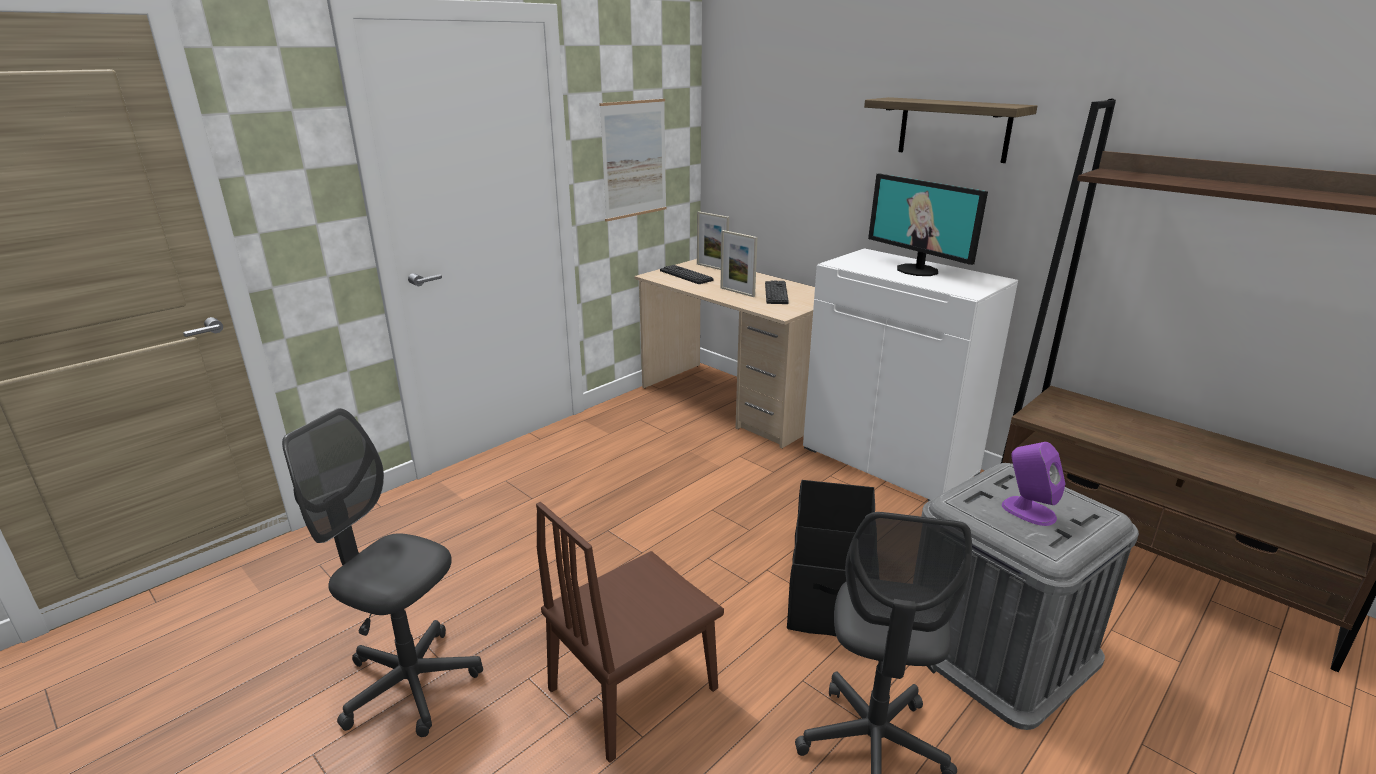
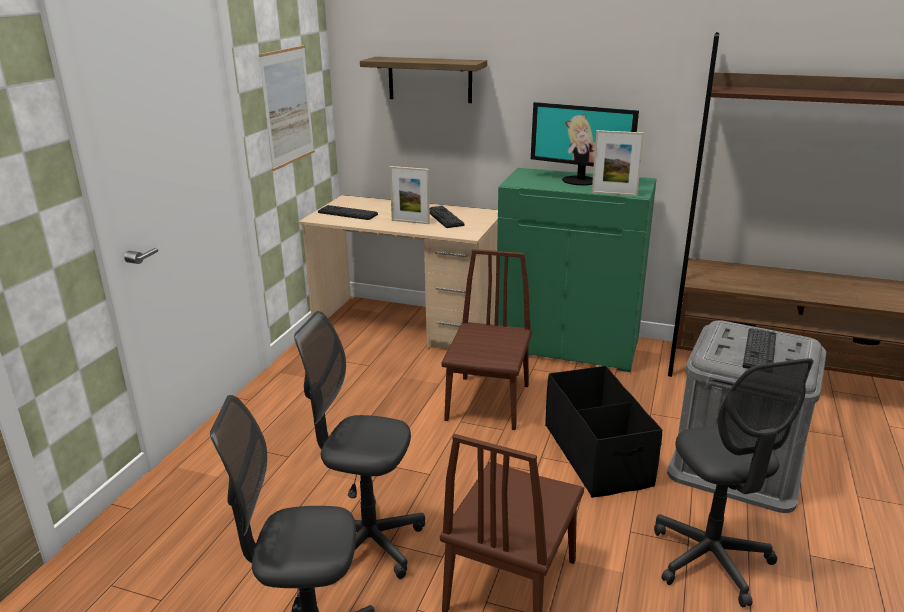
camera: 25 degrees left, 0 degrees up
(535, 599) = (367, 543): none -> grey office chair
(712, 267) = (363, 202): picture frame -> picture frame (614, 194)
(755, 498) = (488, 402): none -> brown chair
(890, 460) = (568, 345): white cabinet -> green cabinet
(953, 129) = (588, 61): shelf -> shelf (430, 79)
(1027, 511) = (759, 350): purple speaker -> keyboard

